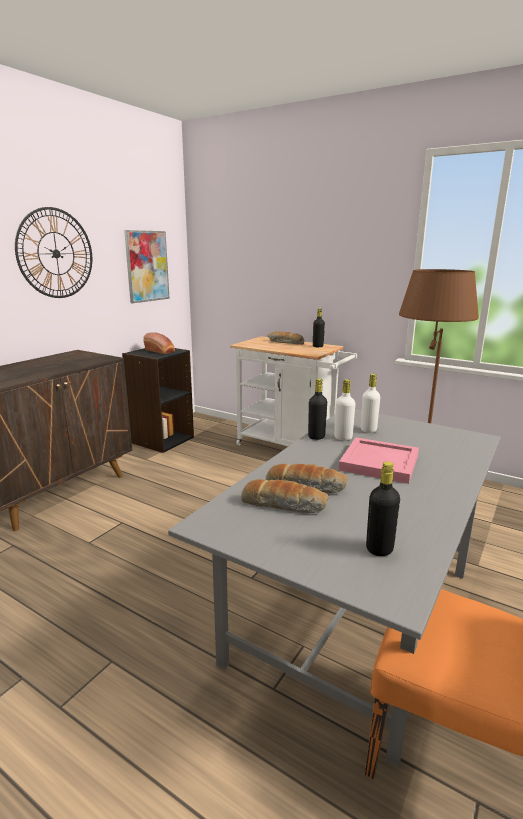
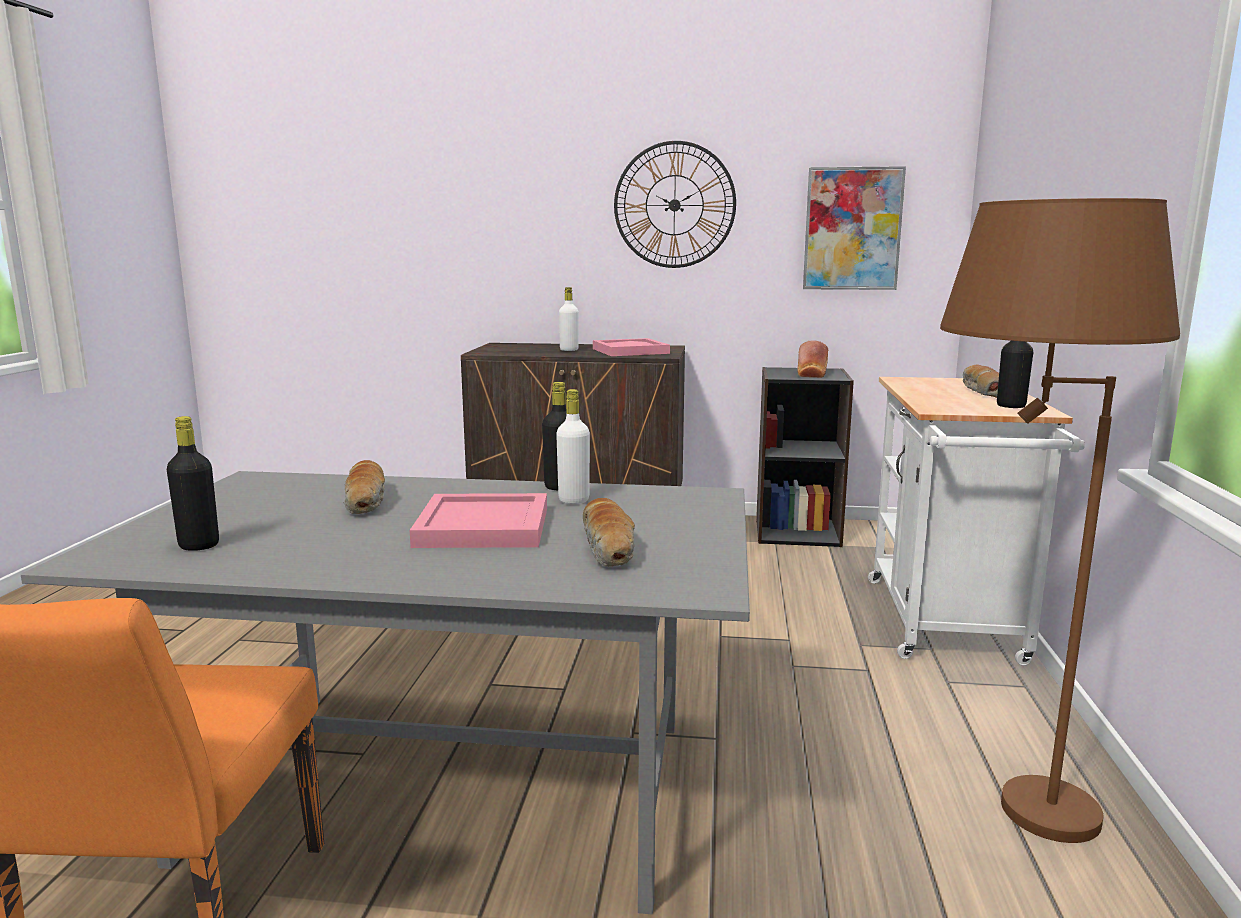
camera: 65 degrees right, 5 degrees down
(74, 360) = (629, 351): none -> pink tray
(284, 504) = (308, 498): bread -> bread (609, 547)
(368, 430) = (633, 510): white bottle -> white bottle (569, 350)

